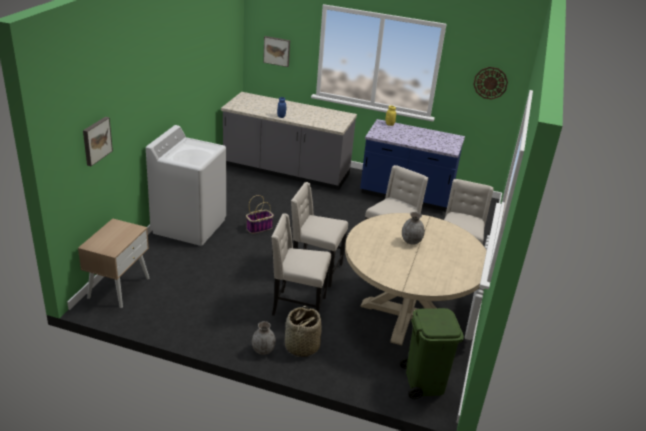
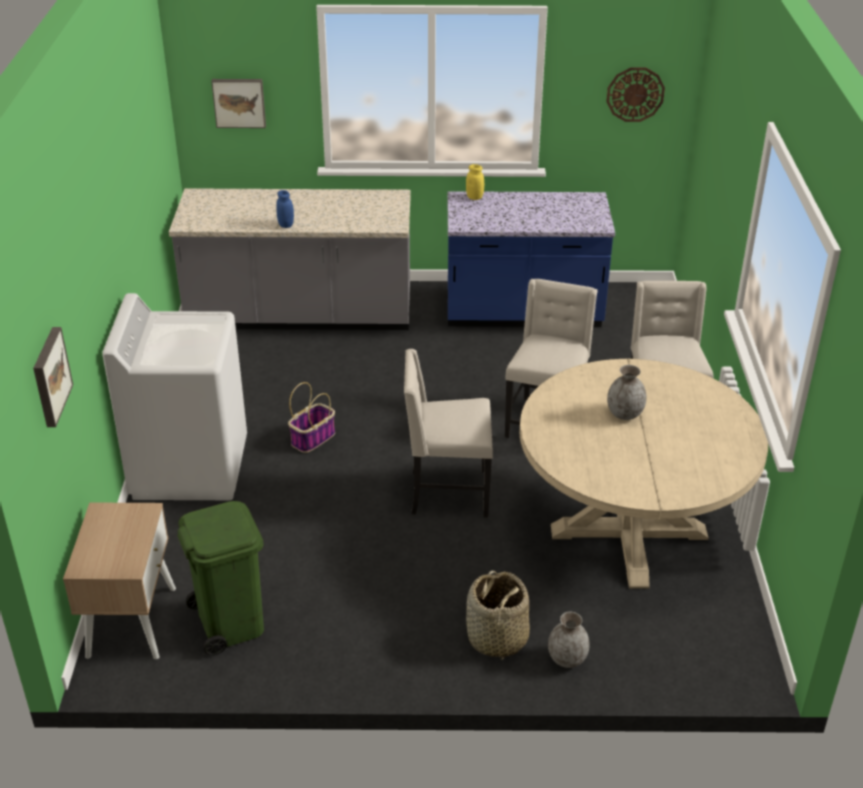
camera: 15 degrees left, 5 degrees up
(263, 350) = (439, 664): grey vase -> grey vase (567, 659)
(297, 307) = (453, 569): beige chair -> none
(424, 382) = (712, 641): green trash can -> green trash can (230, 622)

